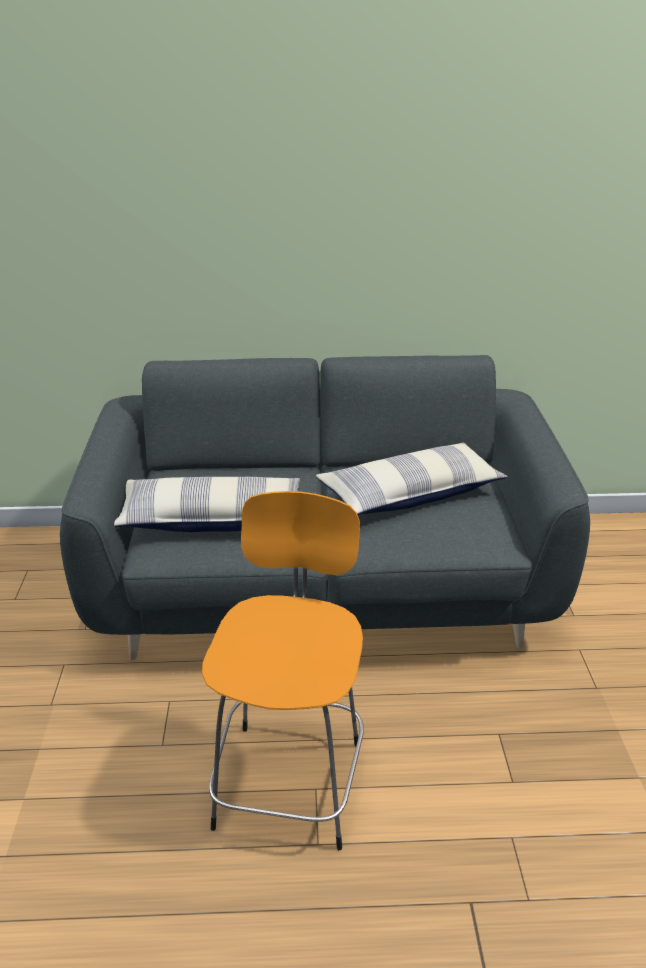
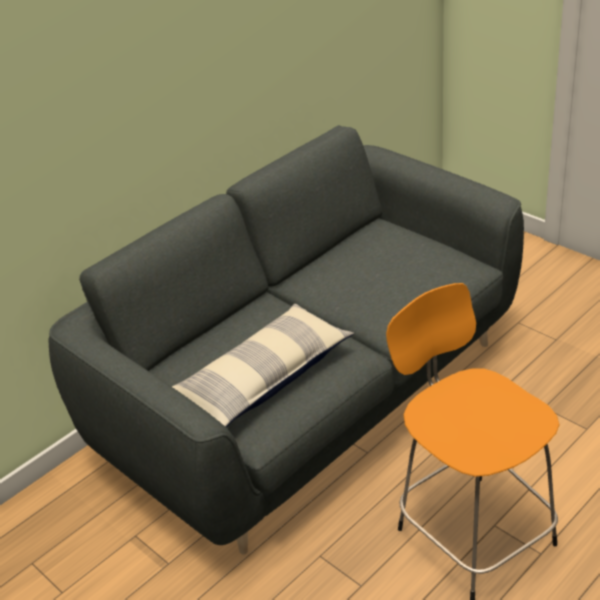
camera: 40 degrees left, 5 degrees up
(410, 494) = (371, 269): pillow -> none

